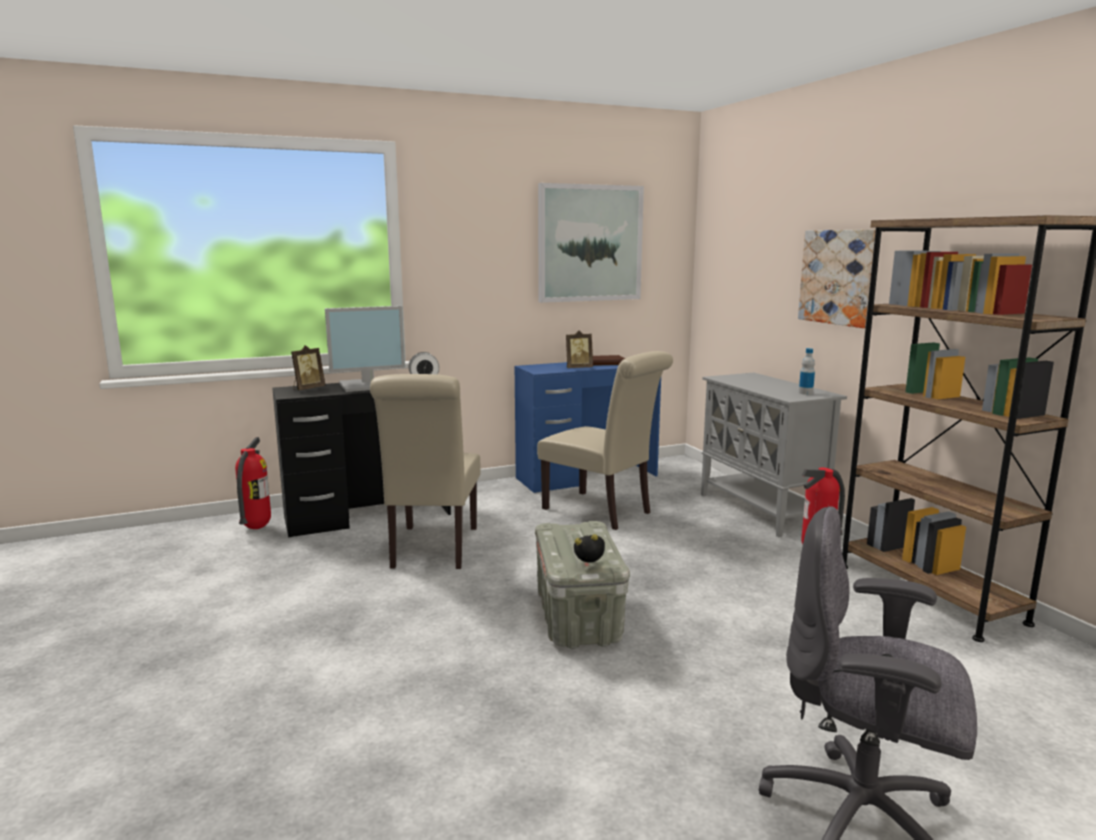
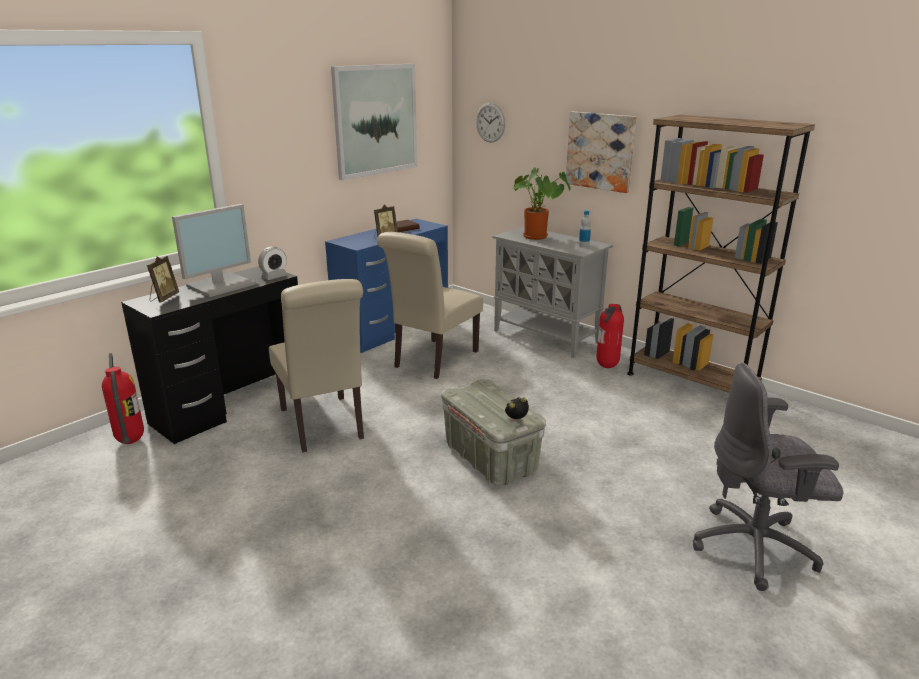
camera: 25 degrees left, 10 degrees up
(602, 512) = (432, 360): beige chair -> beige chair turned 105 degrees clockwise
(728, 252) = (490, 122): none -> wall clock
(756, 382) = (538, 237): none -> potted plant

